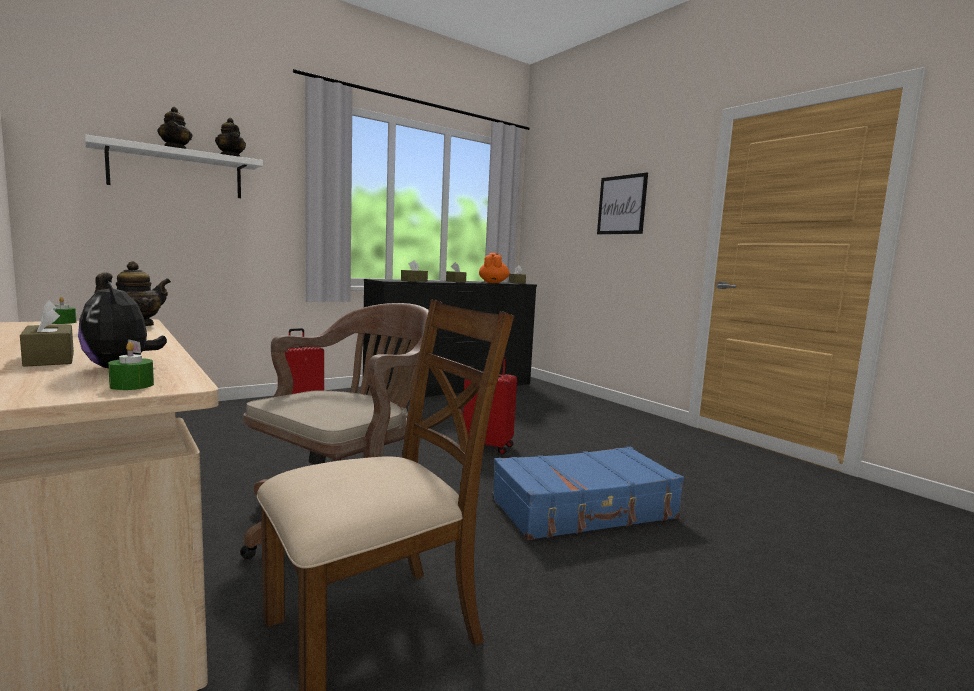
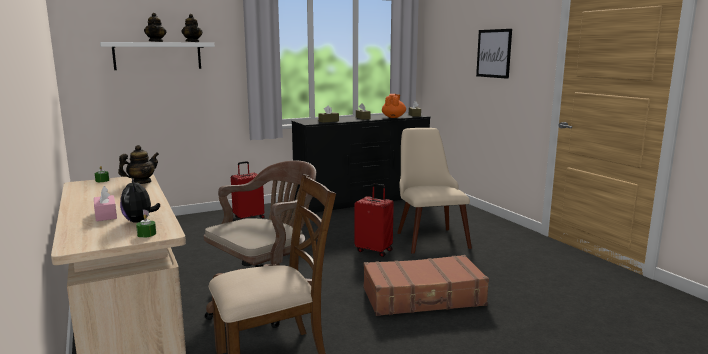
camera: 10 degrees right, 5 degrees up
(49, 359) = (106, 215): brown tissue box -> pink tissue box
(552, 429) = (428, 237): none -> beige chair
(585, 509) = (423, 297): blue suitcase -> brown suitcase

